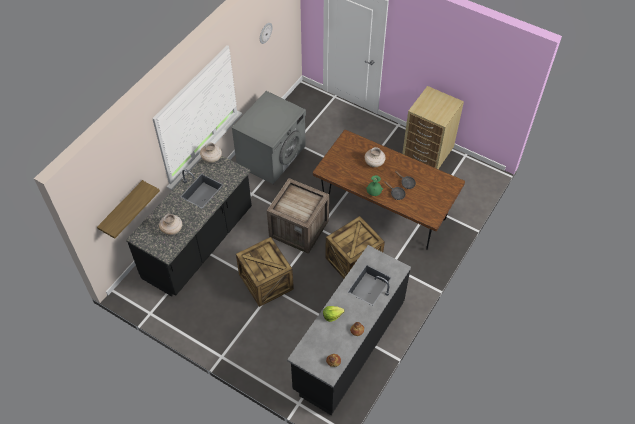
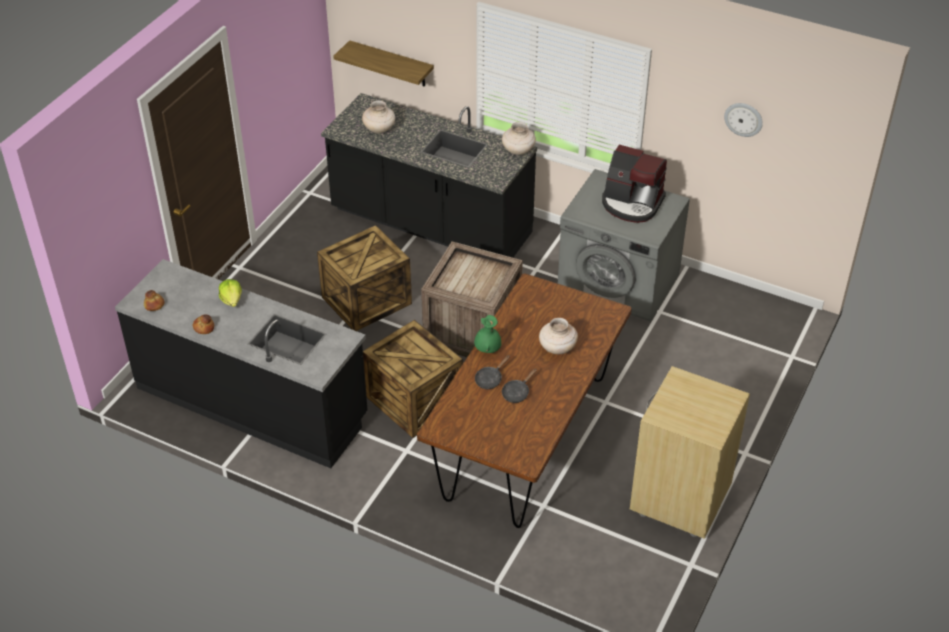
camera: 85 degrees right, 10 degrees down
(267, 115) = (632, 203): none -> coffee machine

